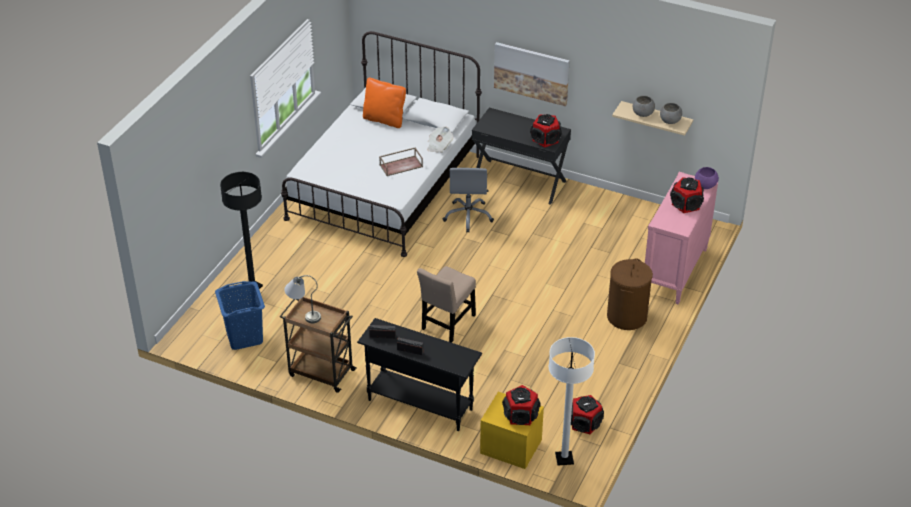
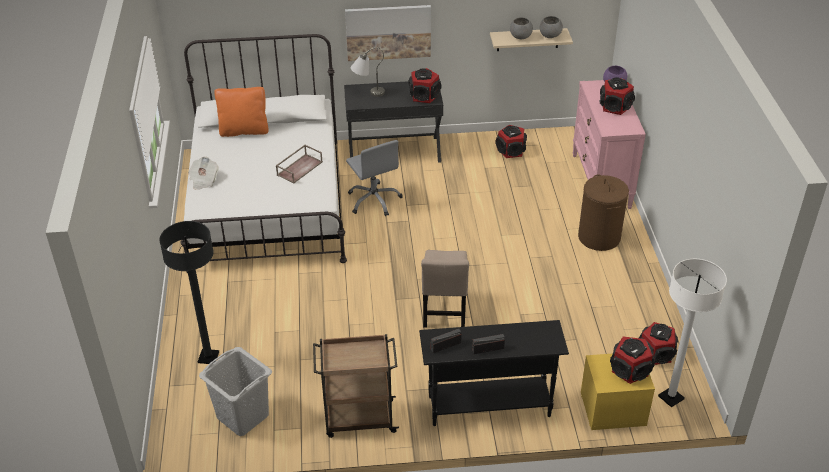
camera: 30 degrees left, 0 degrees up
(244, 337) = (243, 417): blue laundry basket -> grey laundry basket
(303, 315) = (338, 359): grey table lamp -> grey table lamp (367, 93)
(439, 146) = (321, 137): newspaper -> newspaper (203, 180)
(620, 217) = (511, 151): none -> speaker

